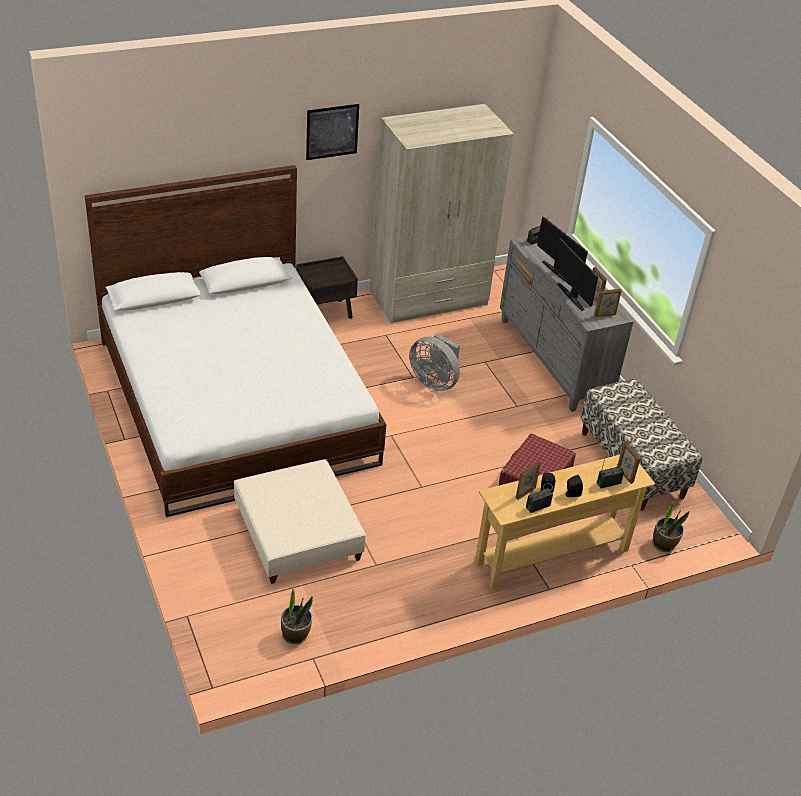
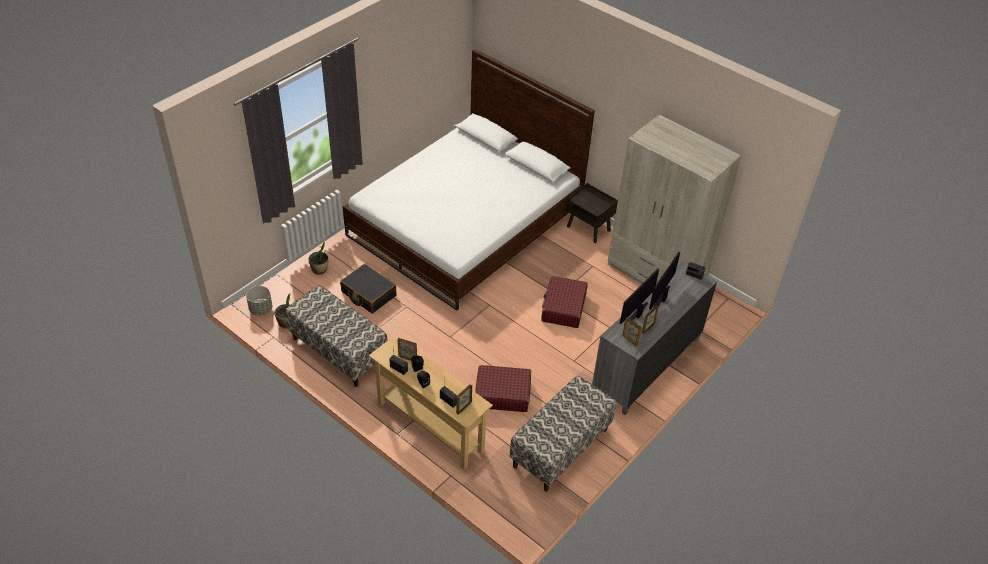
camera: 65 degrees right, 5 degrees up
(248, 655) = (260, 309): none -> grey planter
(298, 533) = (368, 294): beige ottoman -> black suitcase
(332, 131) = (625, 103): picture -> none
(382, 598) = (338, 351): none -> bench
(434, 381) = (563, 308): grey fan -> red suitcase
(664, 544) = (485, 490): potted plant -> potted plant (320, 270)

